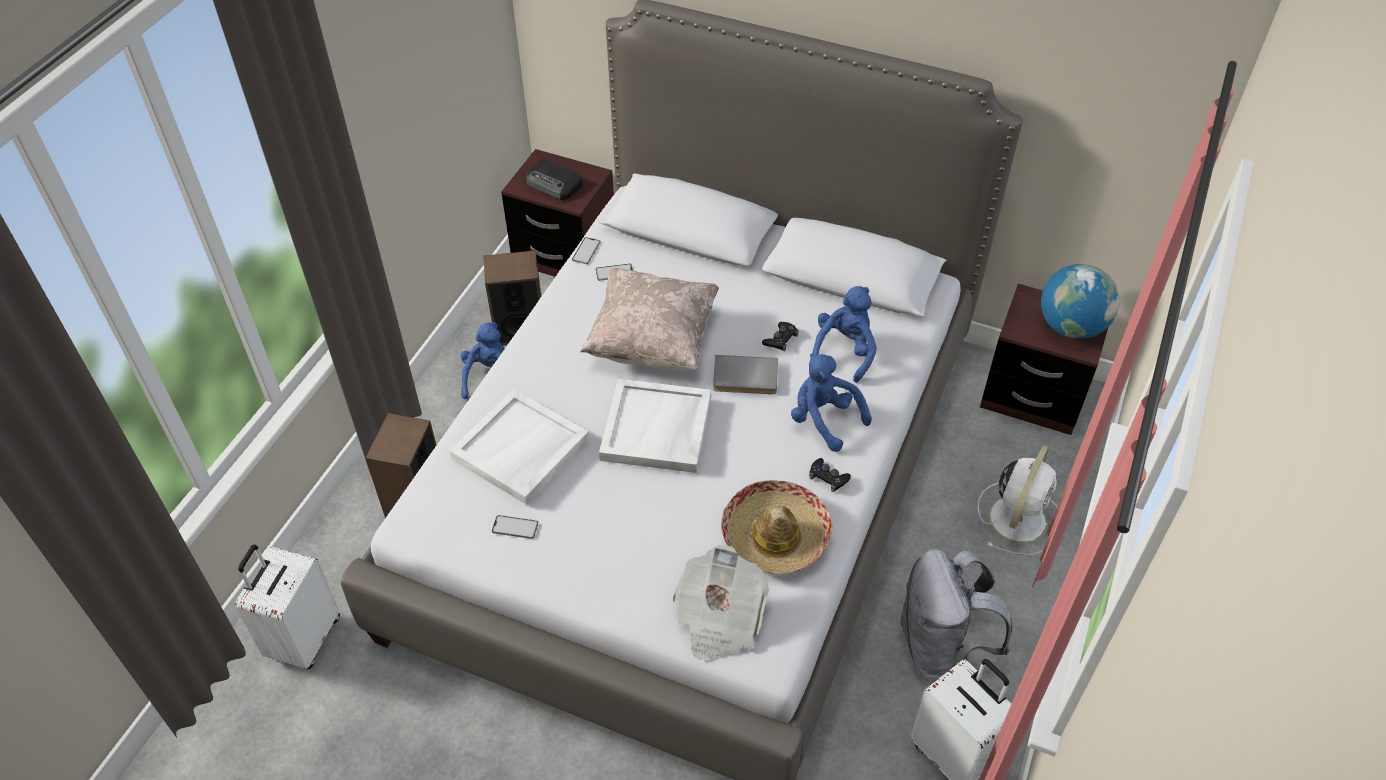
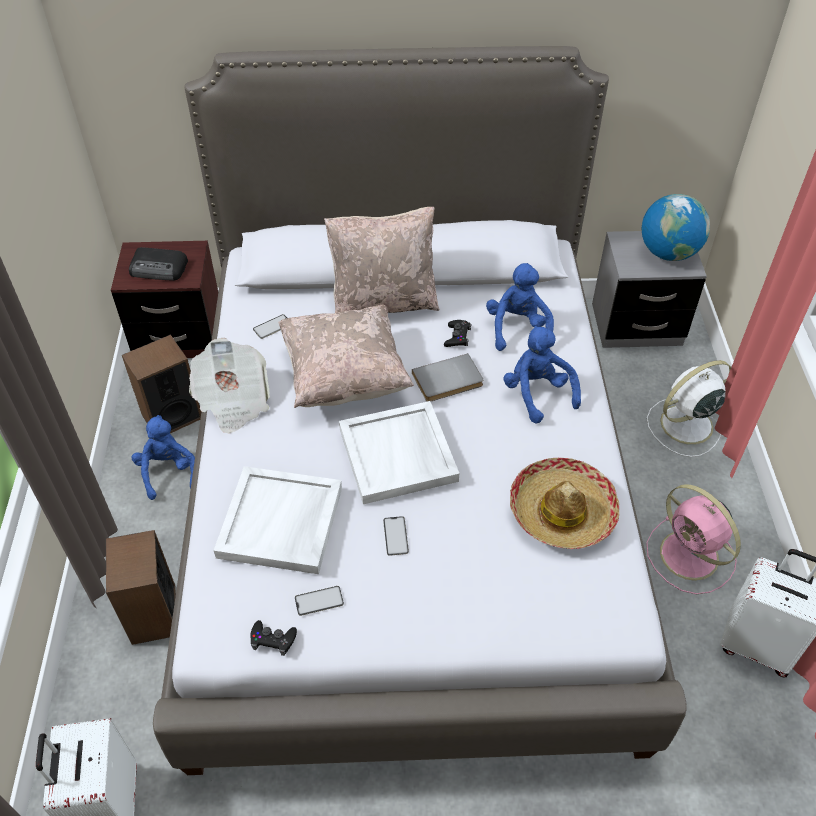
camera: 25 degrees left, 0 degrees up
(586, 251) = (234, 316): phone -> phone (395, 536)
(718, 618) = (560, 609): newspaper -> newspaper (233, 400)
(730, 283) = (384, 302): none -> beige pillow
(824, 419) = (537, 393): blue plush toy -> blue plush toy turned 45 degrees clockwise
(828, 477) = (573, 442): black game controller -> black game controller (273, 639)
(940, 647) = (691, 557): grey backpack -> pink fan
(1018, 517) = (684, 425): white fan -> white fan turned 120 degrees counterclockwise
(1032, 396) = (636, 325): brown nightstand -> grey nightstand

